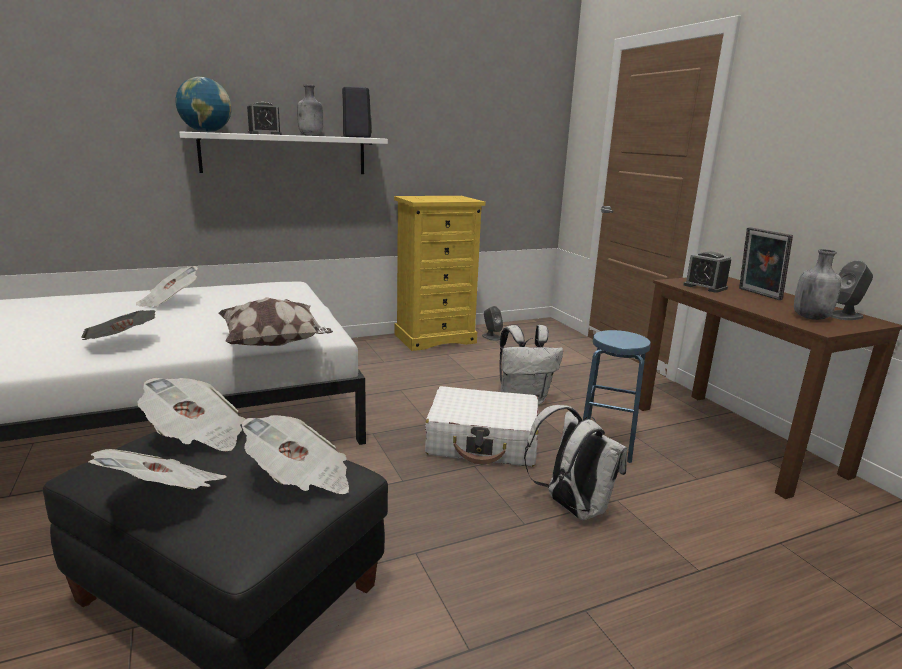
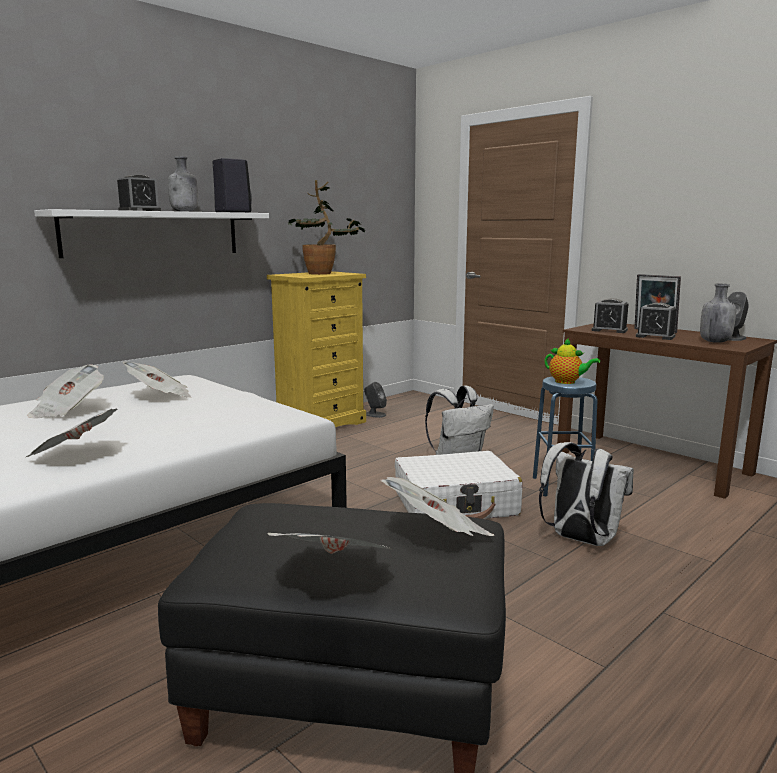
camera: 20 degrees left, 5 degrees down
(198, 436) = (290, 520): newspaper -> newspaper (160, 396)
(206, 132) = (75, 209): globe -> none
(275, 344) = (254, 430): pillow -> none
(447, 198) = (325, 273): none -> potted plant
(617, 339) = (567, 382): none -> teapot
(746, 301) = (655, 336): none -> alarm clock

